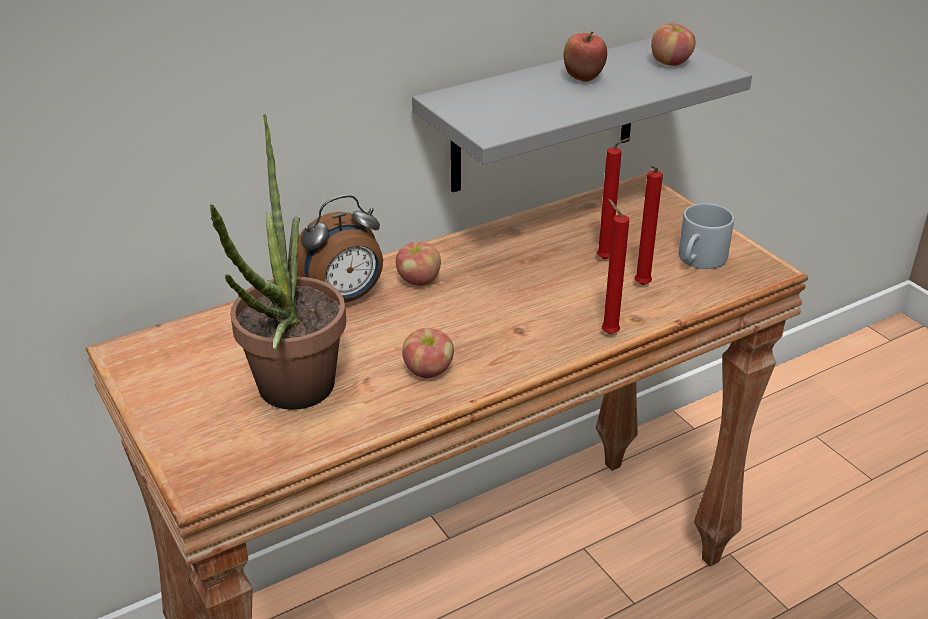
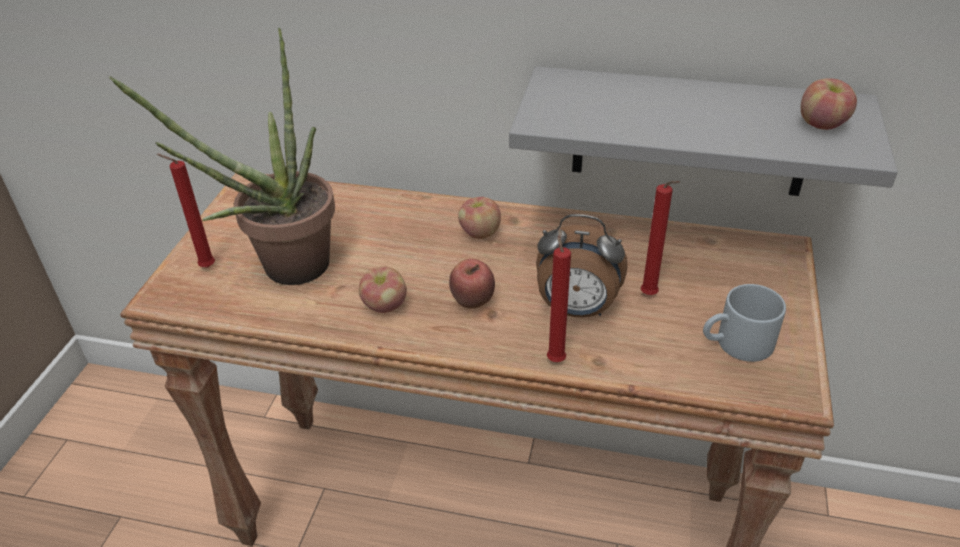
camera: 45 degrees right, 5 degrees up
(344, 298) = (413, 218): alarm clock -> alarm clock (576, 310)
(583, 79) = (703, 106): apple -> apple (472, 302)
(641, 286) = (644, 336): red candle -> red candle (205, 267)

